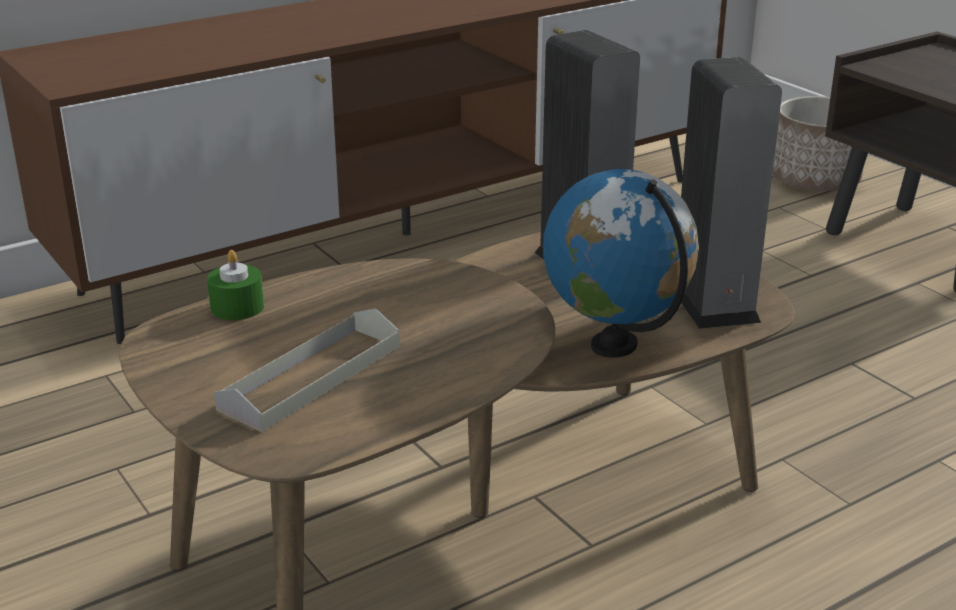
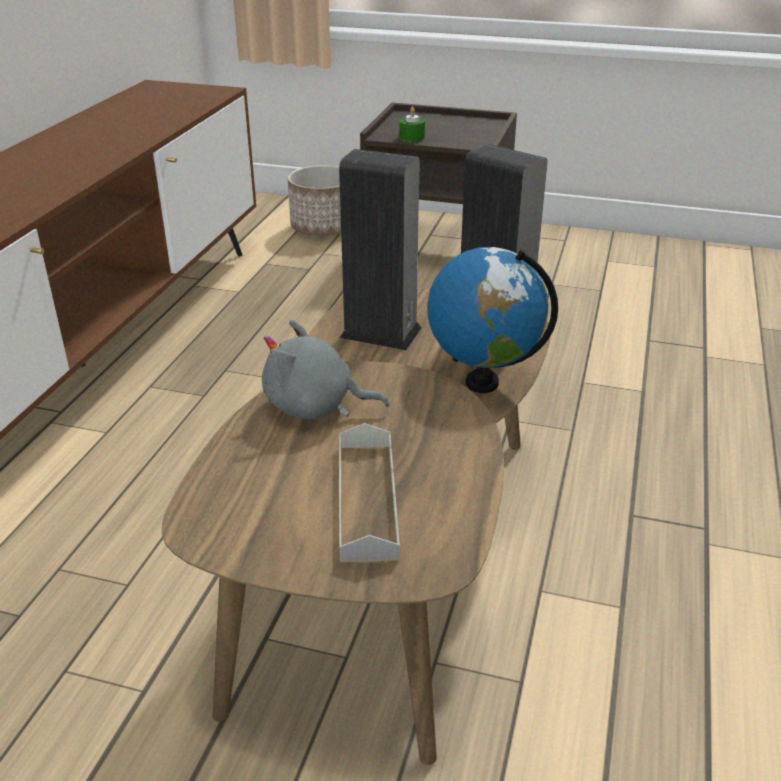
camera: 40 degrees left, 5 degrees up
(237, 307) = (223, 472): green candle -> green candle (412, 137)
(387, 290) = (315, 407): none -> grey plush toy

